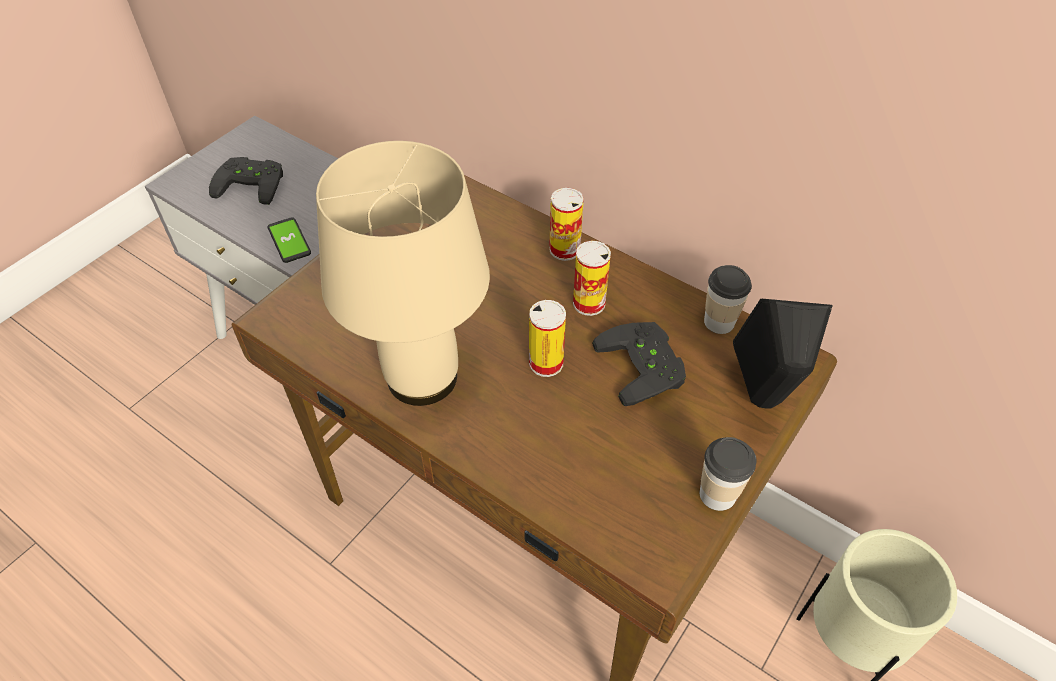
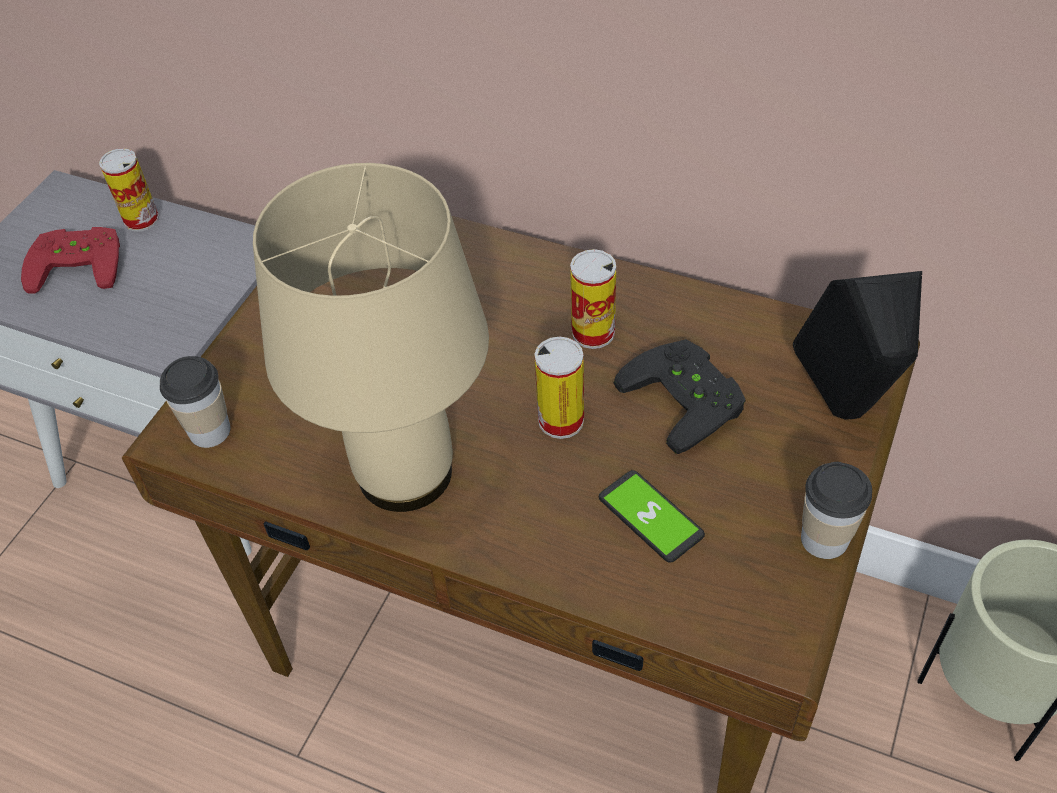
camera: 10 degrees left, 0 degrees up
(252, 182) = (79, 262): black game controller -> red game controller
(289, 241) = (155, 331): phone -> phone (650, 516)
(564, 249) = (541, 269): can -> can (141, 219)
(719, 322) = (763, 323): cup -> cup (209, 430)

